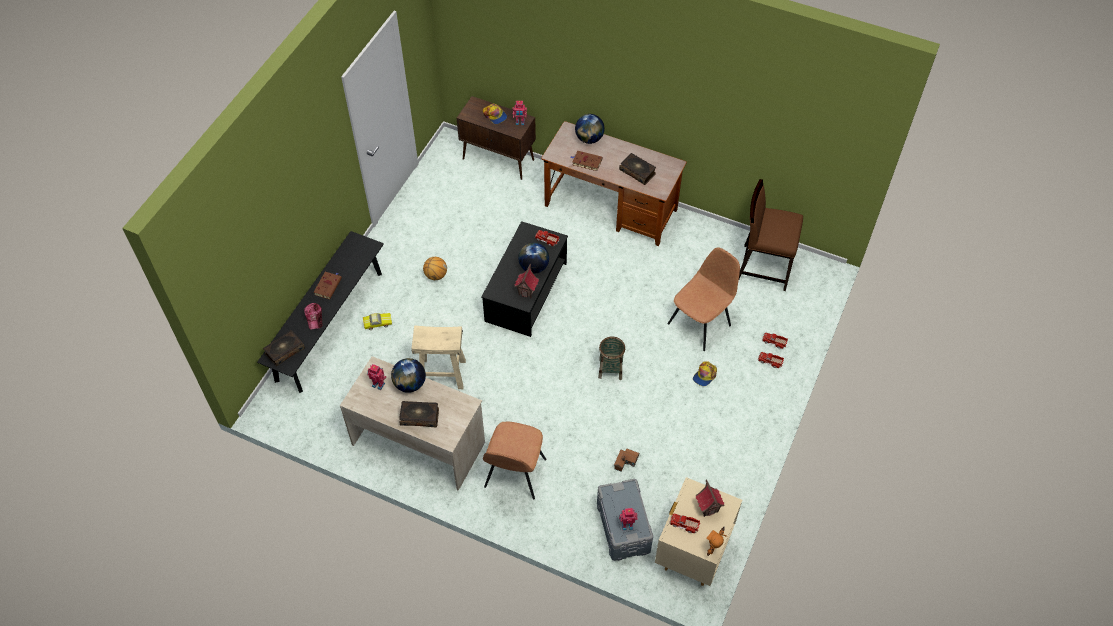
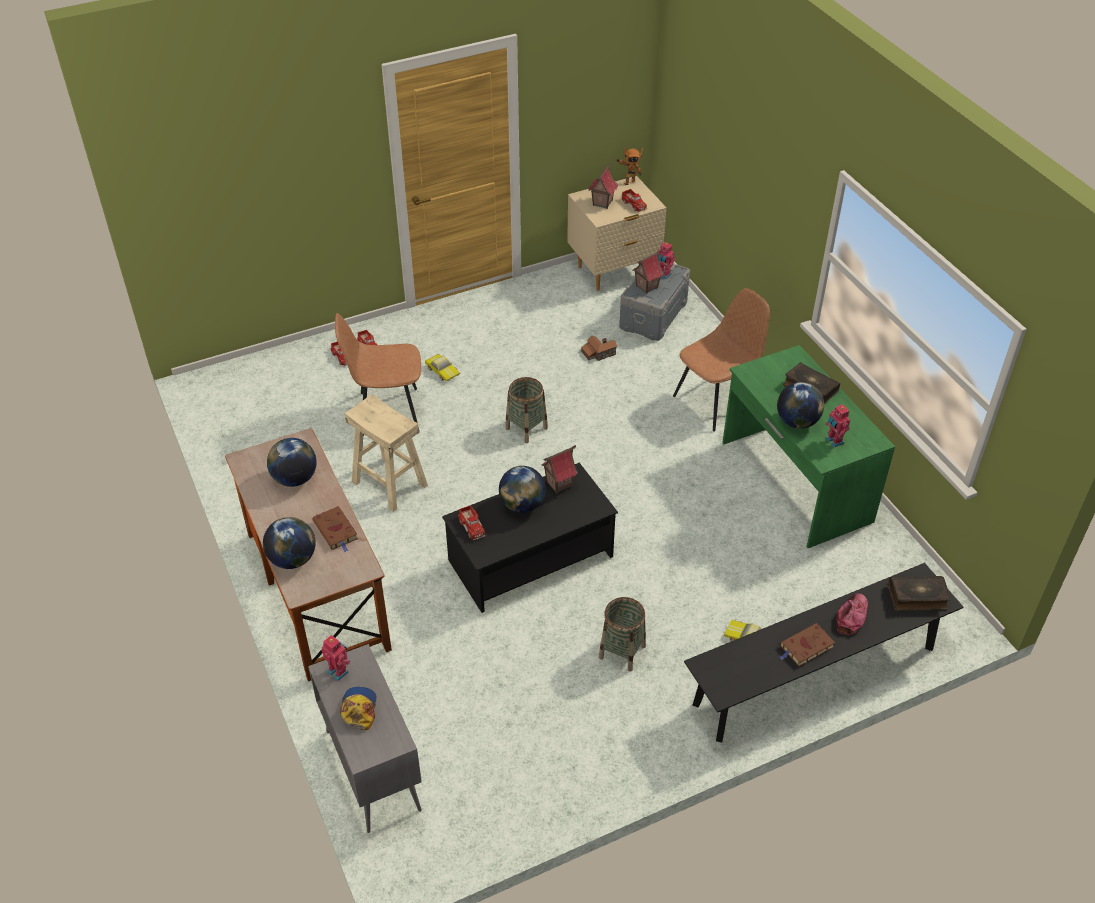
camera: 140 degrees left, 10 degrees down
(419, 443) = (794, 482): beige desk -> green desk
(436, 275) = (622, 651): basketball -> basket
(442, 373) = (712, 532): beige stool -> beige stool (389, 484)
(499, 160) = (372, 769): brown cabinet -> grey cabinet
(627, 502) = (646, 286): none -> toy house
(637, 172) = (295, 479): book -> globe
(704, 375) = (443, 370): cap -> toy car
(764, 267) = (251, 420): brown chair -> none

